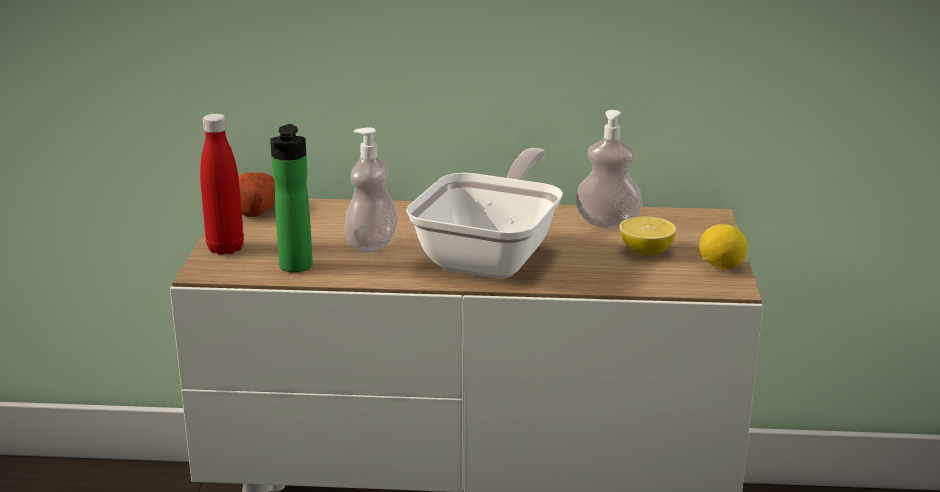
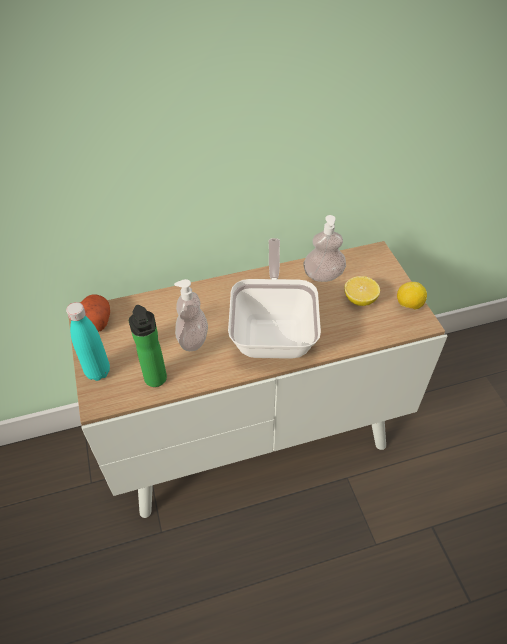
camera: 20 degrees left, 25 degrees up
(225, 248) = (98, 372): red bottle -> turquoise bottle

